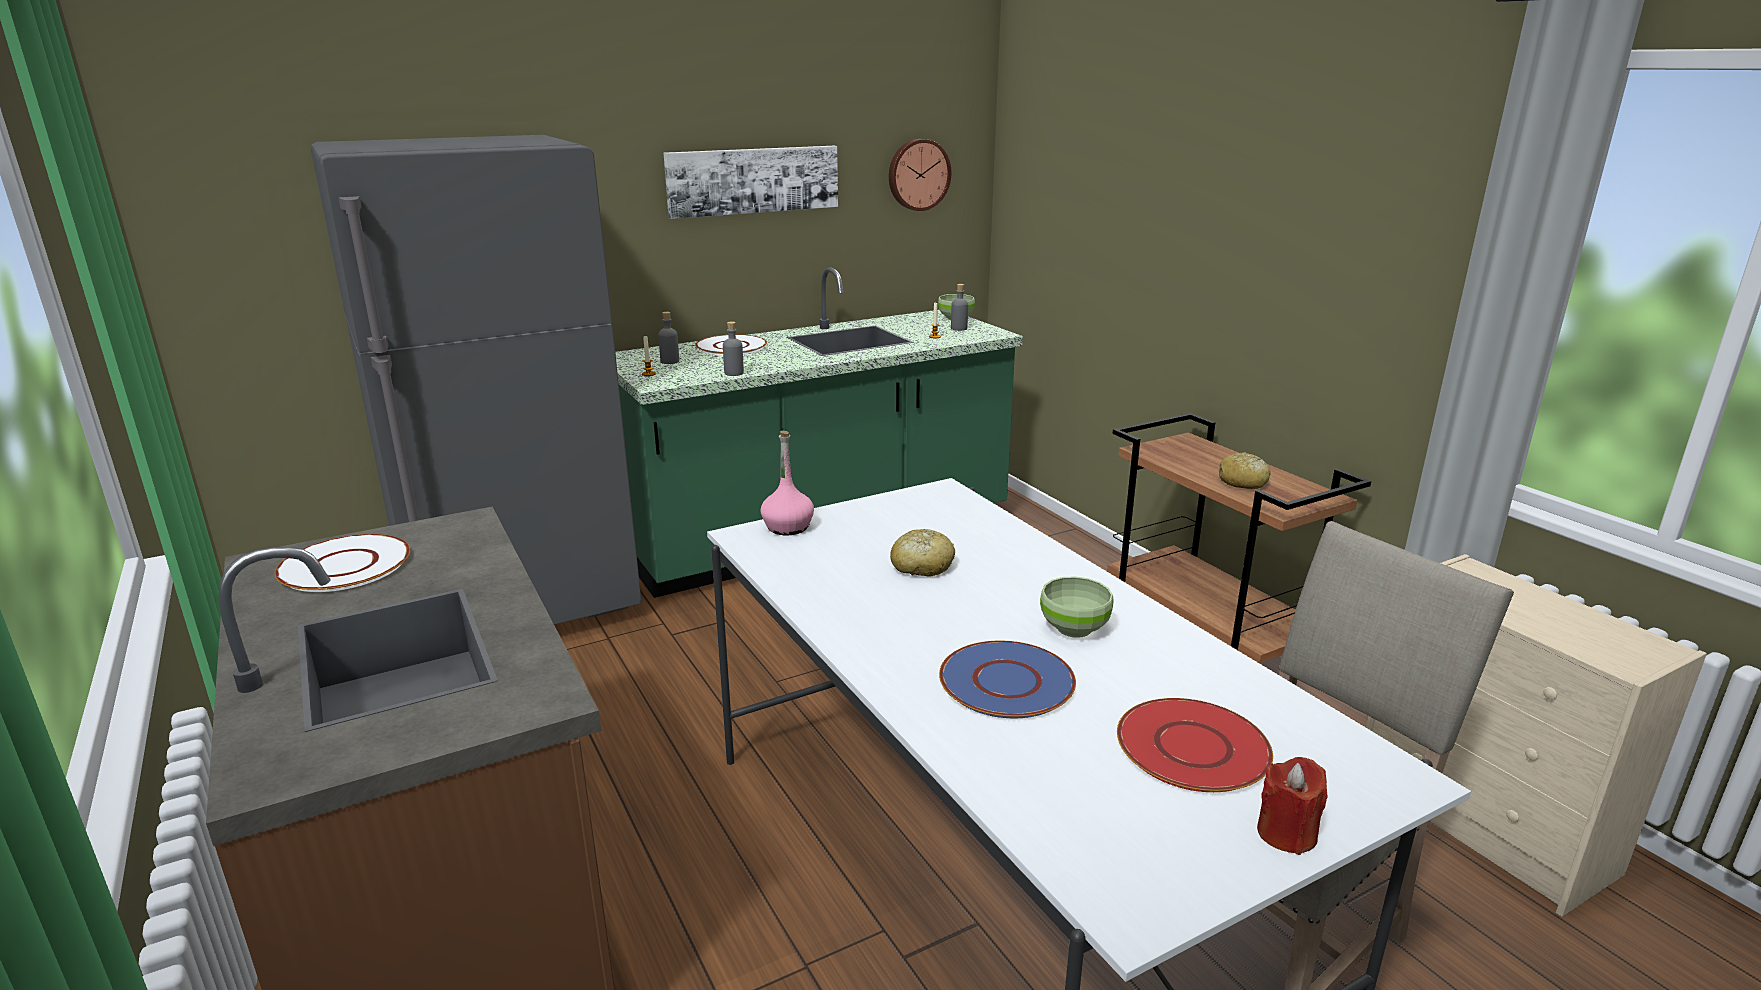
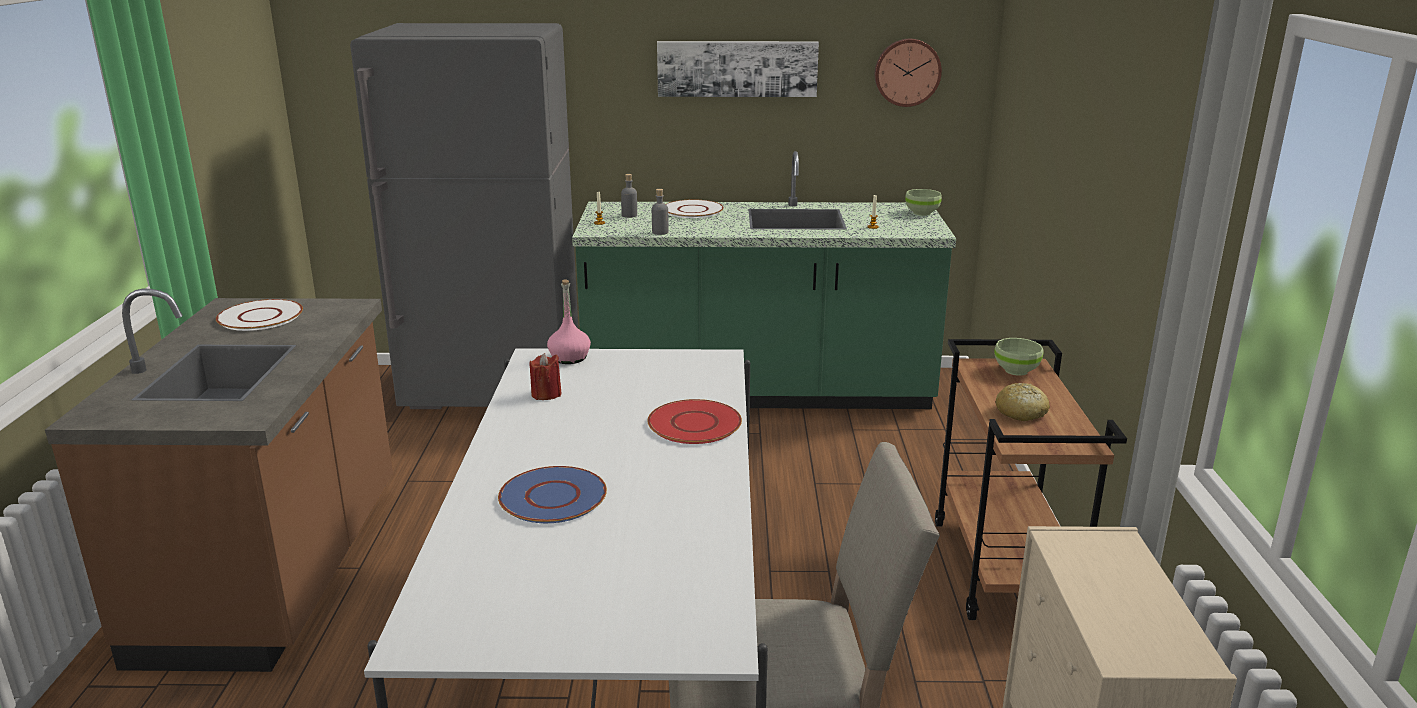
camera: 30 degrees right, 0 degrees up
(922, 566) = (618, 407): bread -> none
(959, 328) = (908, 223): grey bottle -> none
(1073, 629) = (653, 478): green bowl -> green bowl (1015, 371)
(1193, 747) = (607, 575): red plate -> red plate (695, 423)
(1286, 833) = (578, 645): red candle -> red candle (546, 394)

